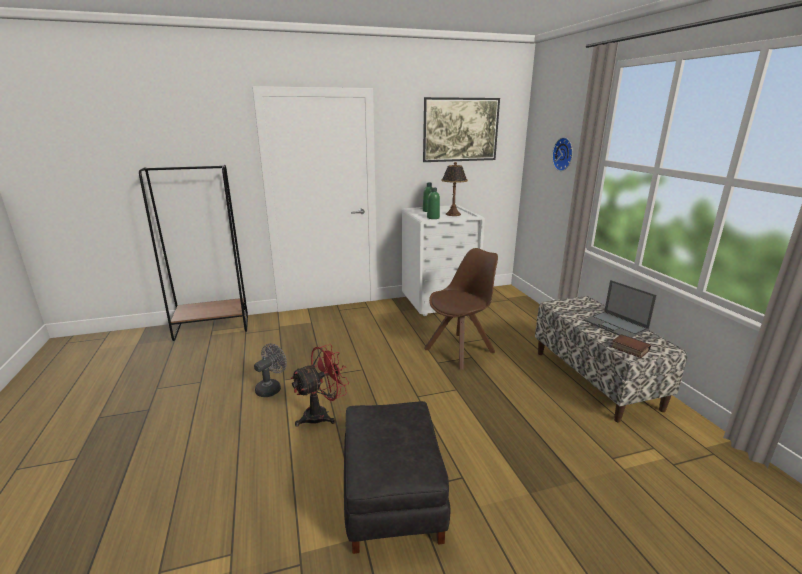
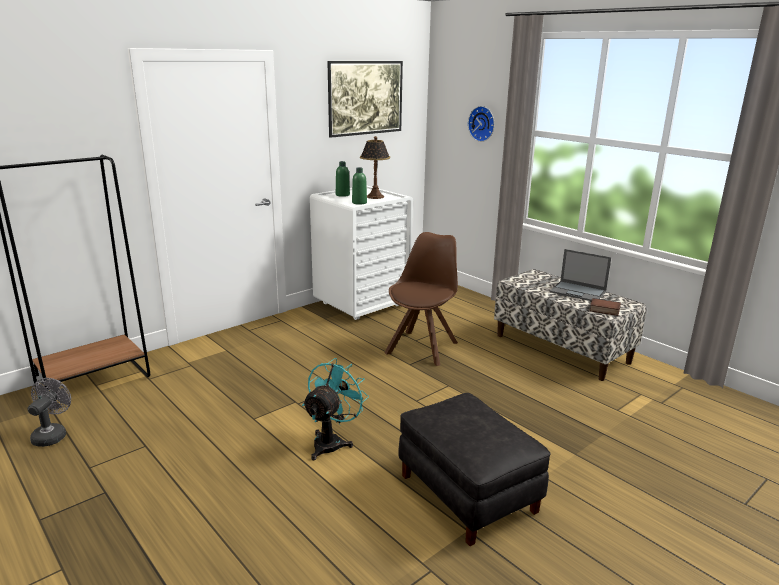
camera: 25 degrees left, 0 degrees up
(271, 388) = (247, 430): grey fan -> grey fan (52, 434)
(322, 414) = (332, 442): red fan -> turquoise fan

